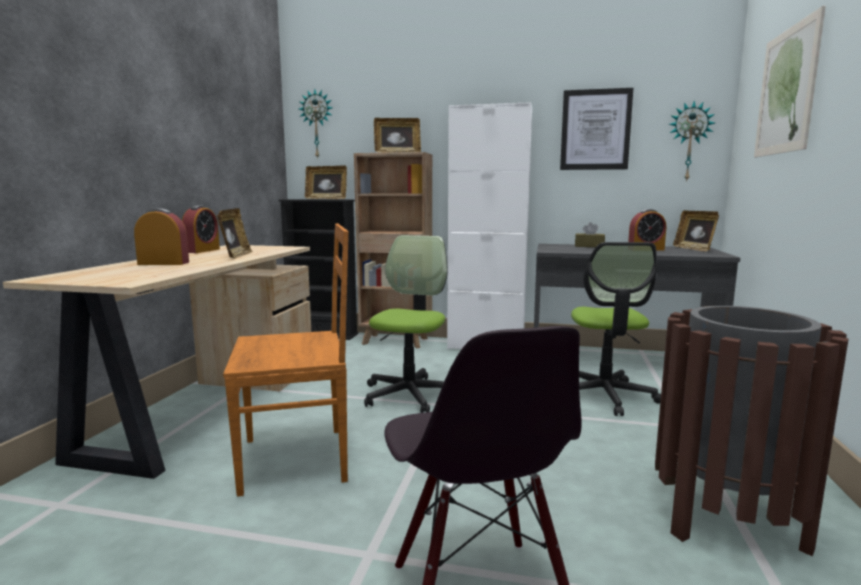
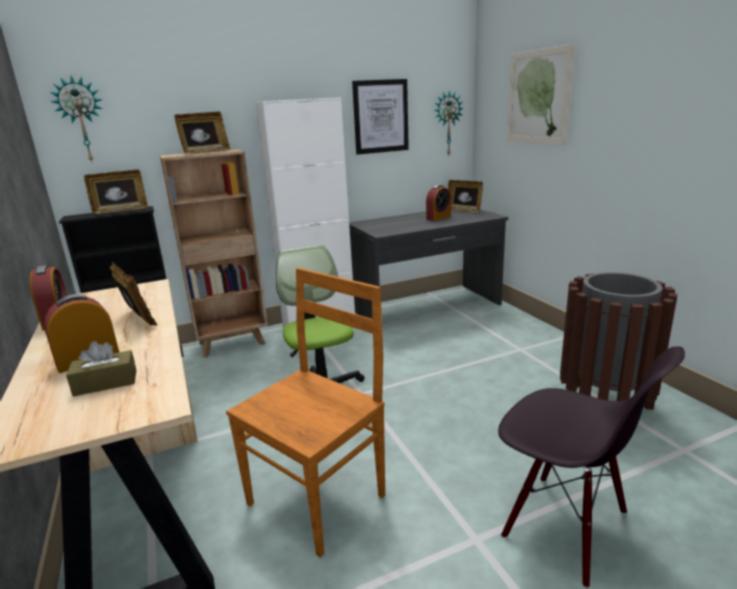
camera: 35 degrees left, 10 degrees up
(589, 246) = (392, 220): brown tissue box -> brown tissue box (106, 383)
(605, 396) = (453, 342): office chair -> none

